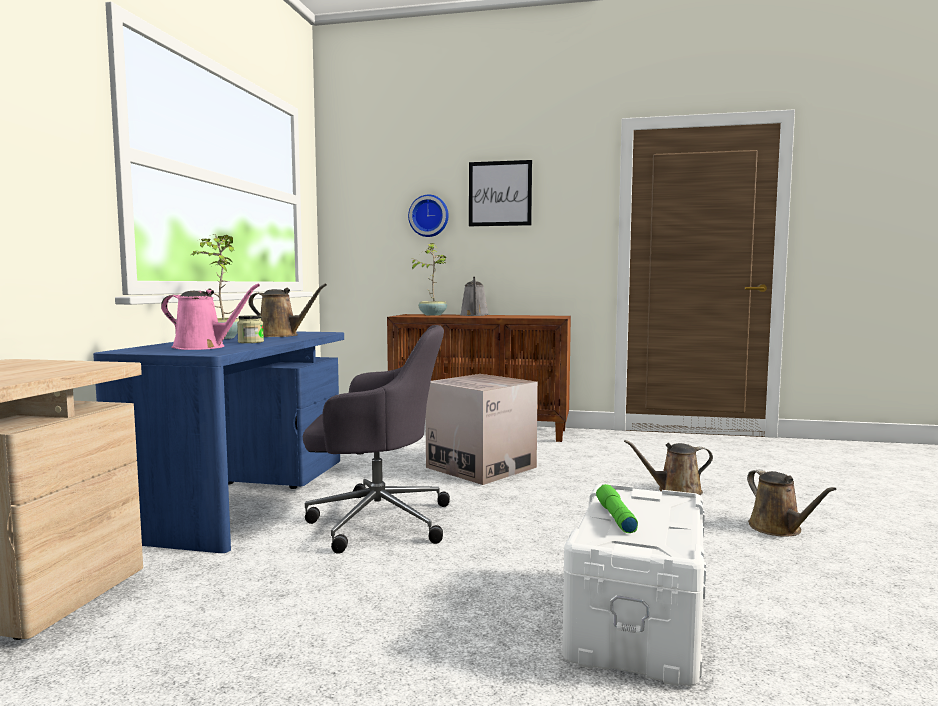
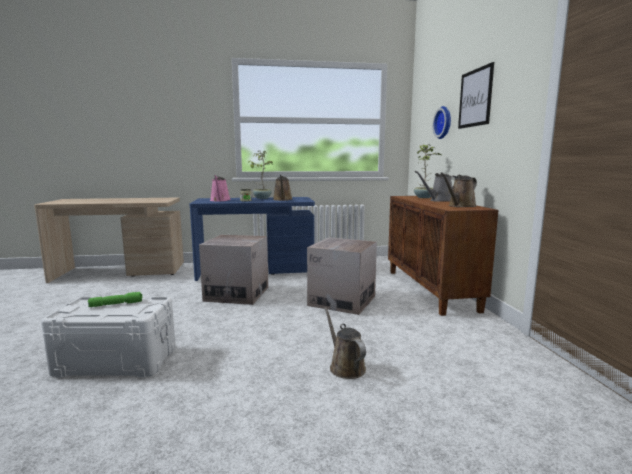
camera: 70 degrees right, 5 degrees up
(376, 520) = (237, 294): grey office chair -> cardboard box
(778, 529) = (272, 416): brown watering can -> brown watering can (460, 206)

